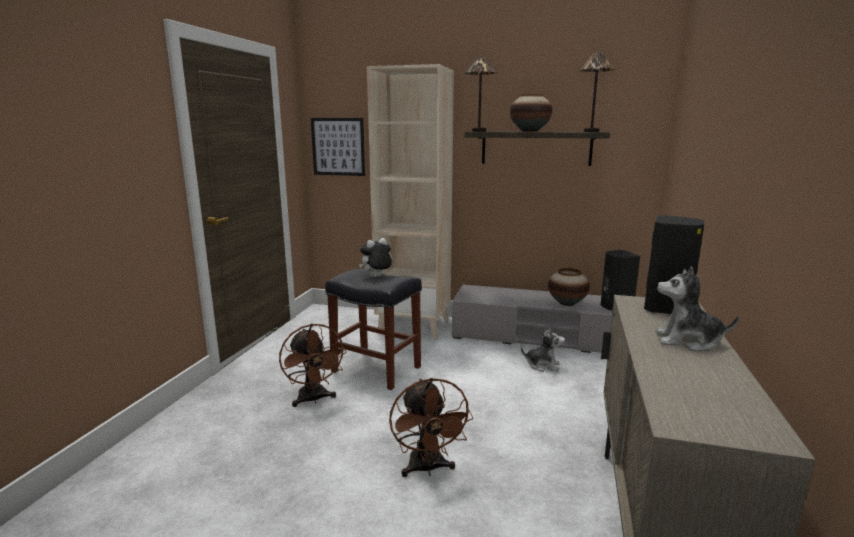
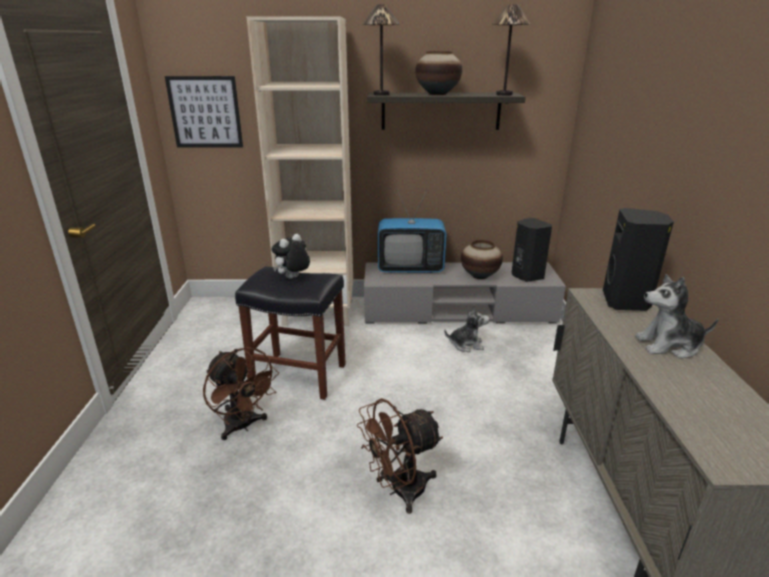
camera: 15 degrees left, 10 degrees up
(427, 469) = (399, 491): brown fan -> brown fan turned 90 degrees clockwise
(502, 292) = (410, 268): none -> television

